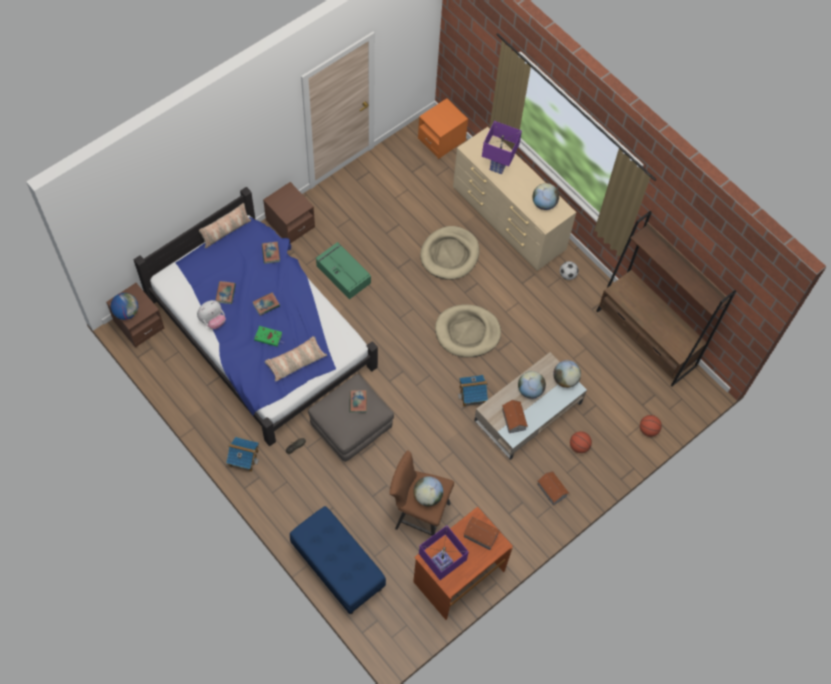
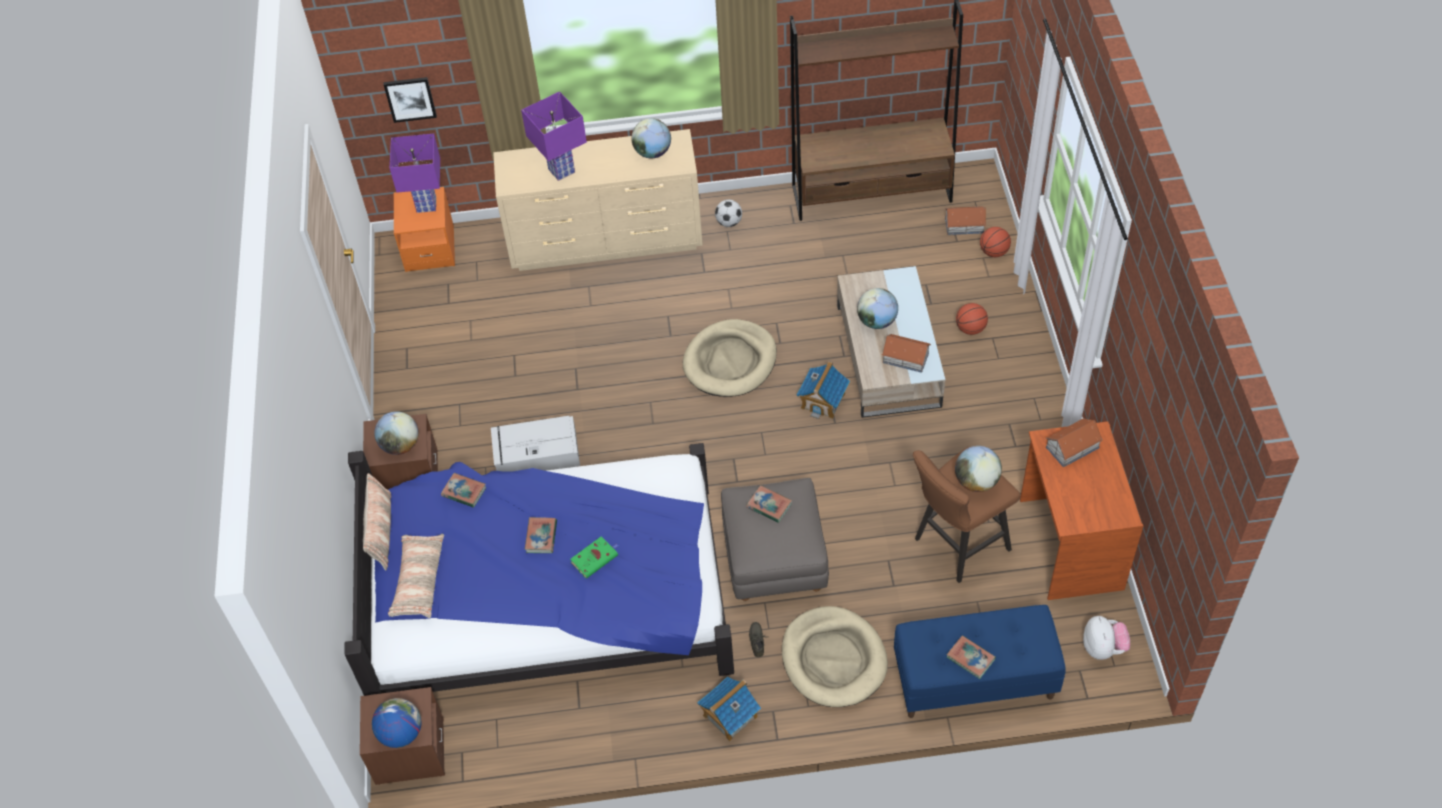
camera: 50 degrees left, 10 degrees down
(213, 320) = (512, 617): plush toy -> plush toy (1103, 648)
(225, 293) = (481, 579): book -> book (970, 658)
(295, 361) = (656, 545): pillow -> pillow (418, 580)
(343, 274) = (535, 454): green storage box -> grey storage box
(440, 567) = (1092, 513): purple table lamp -> purple table lamp (427, 205)
(450, 254) = (604, 324): beige dog bed -> beige dog bed (833, 659)
(471, 64) = (410, 98): none -> picture
(552, 490) = (1012, 385): toy house -> toy house (964, 225)
(565, 379) = (887, 279): globe -> globe (400, 445)

